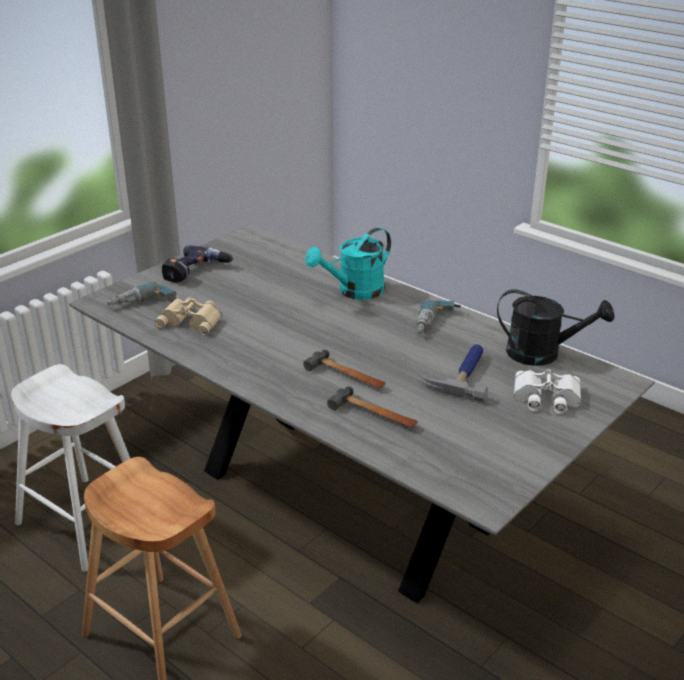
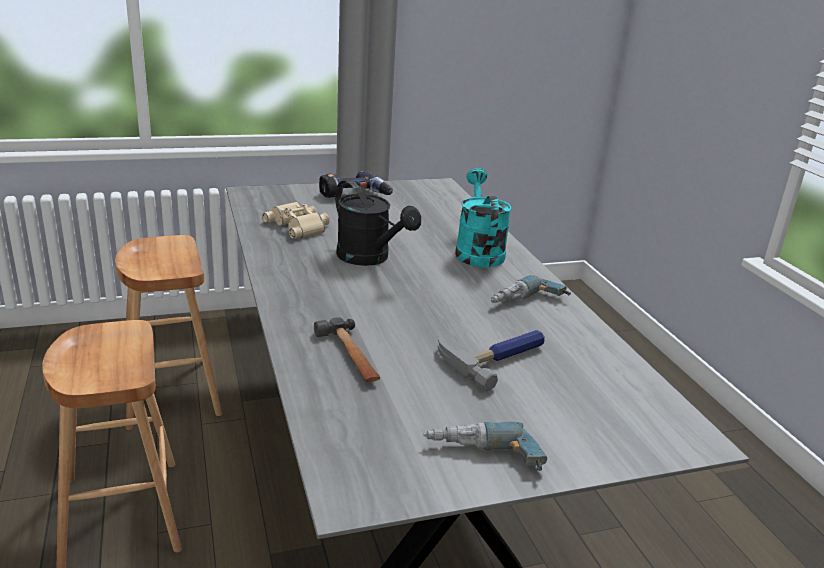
camera: 30 degrees right, 5 degrees down
(86, 523) = (171, 392): white stool -> brown stool
(142, 305) = (277, 204): power drill -> power drill (483, 458)
(346, 376) = (371, 313): hammer -> none
(354, 292) = (478, 251): turquoise watering can -> turquoise watering can turned 90 degrees clockwise
(543, 354) = (621, 373): black watering can -> black watering can (370, 258)
(546, 398) = (569, 418): white binoculars -> none

